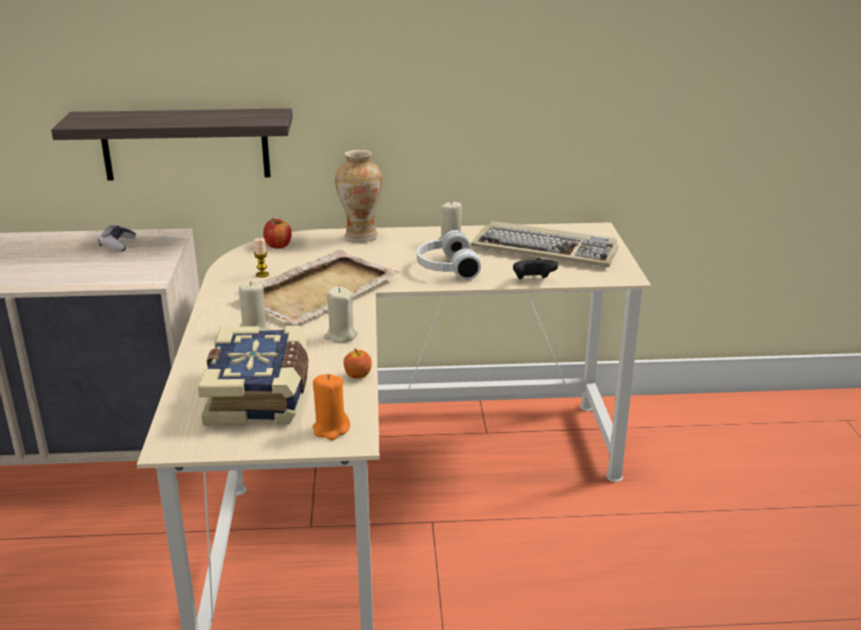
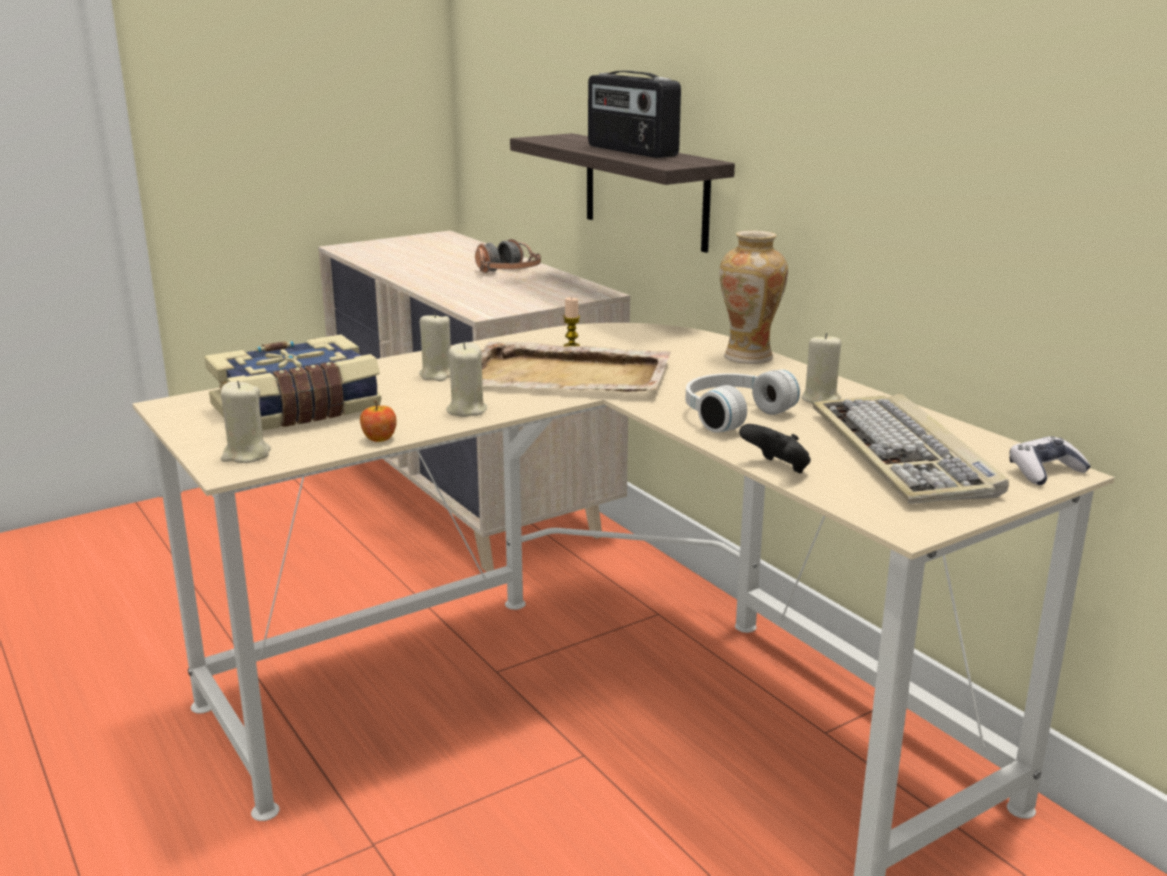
camera: 60 degrees right, 5 degrees down
(59, 248) = (508, 273): none -> headphones
(117, 244) = (546, 285): game controller -> game controller (1045, 472)
(196, 116) = (630, 151): none -> radio
(278, 245) = (656, 334): apple -> none
(331, 429) = (246, 455): orange candle -> beige candle

